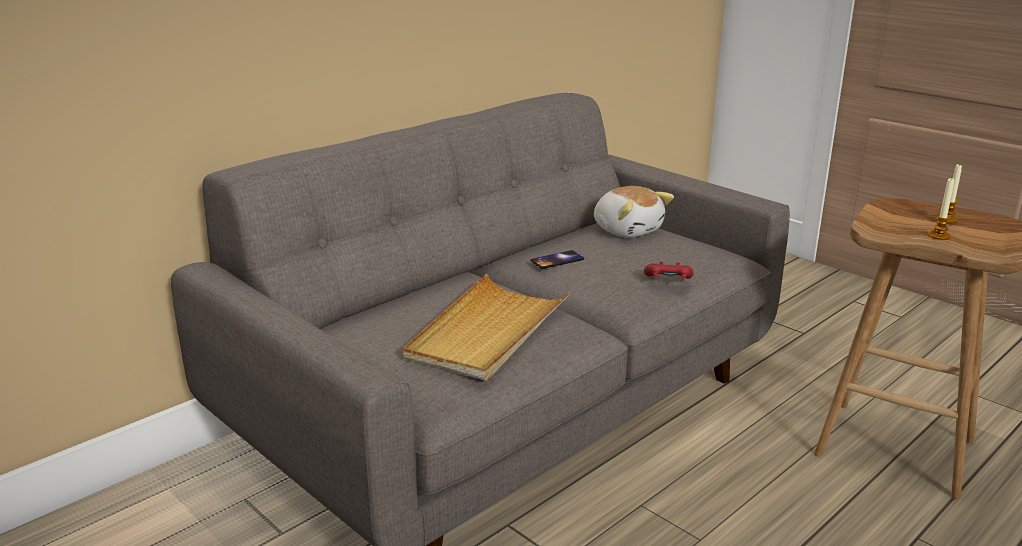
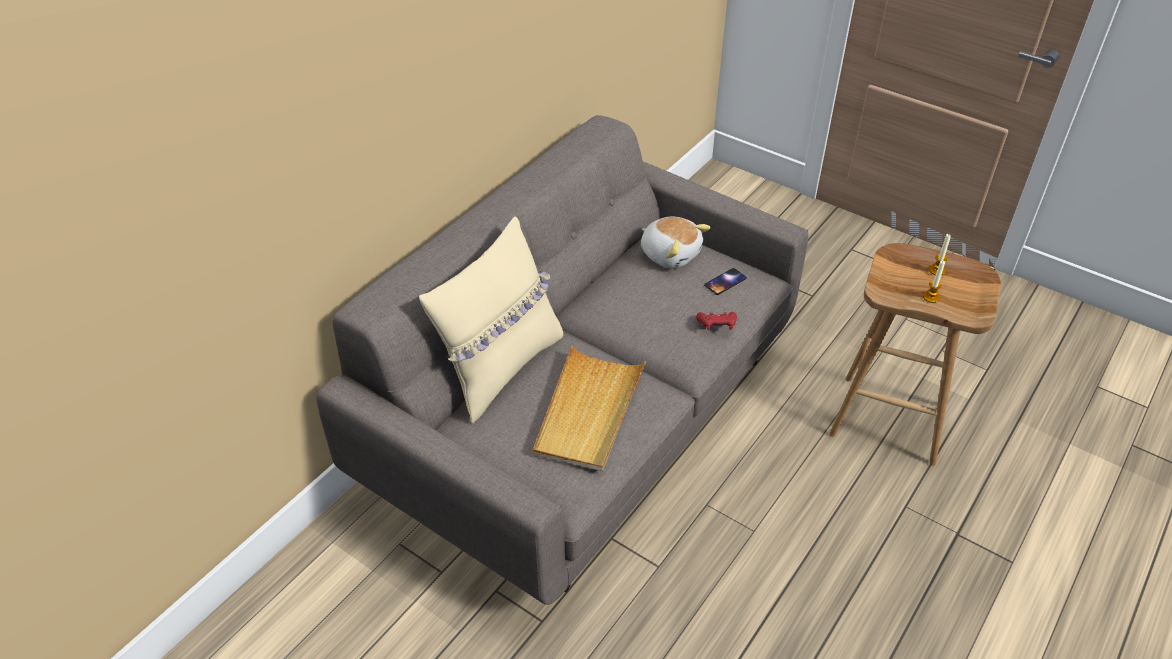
camera: 10 degrees left, 20 degrees up
(400, 294) = (501, 368): none -> beige pillow
(557, 260) = (621, 307): phone -> phone (725, 282)

